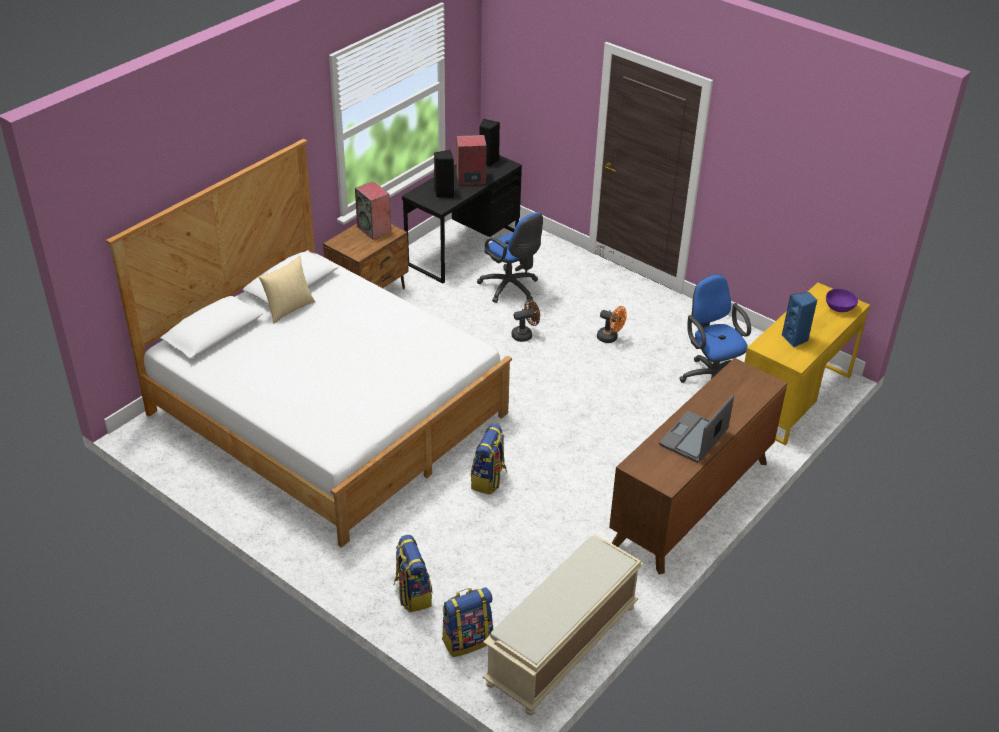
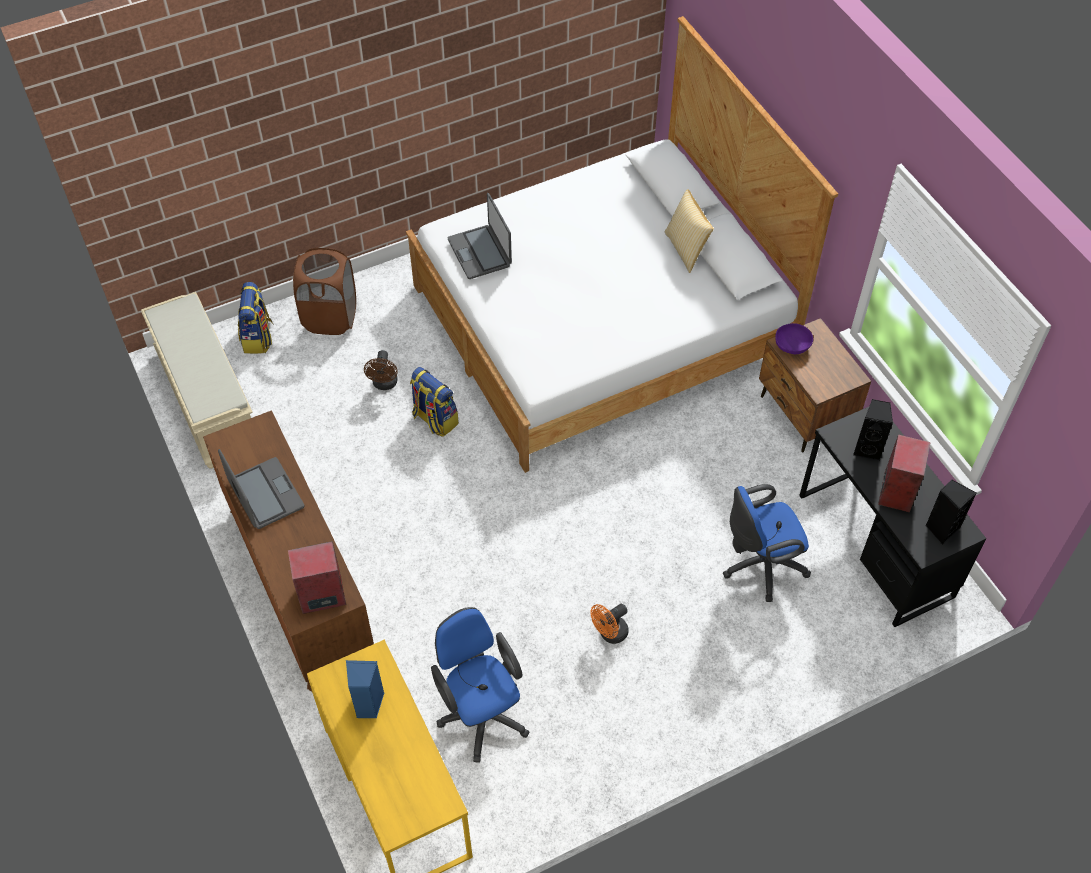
camera: 115 degrees right, 15 degrees up
(354, 416) = (480, 252): none -> laptop
(374, 229) = (833, 373): speaker -> speaker (321, 596)
(412, 594) = (330, 317): backpack -> brown laundry basket
(525, 335) = (656, 543): brown fan -> brown fan (384, 384)
(711, 377) = (481, 712): blue office chair -> blue office chair turned 120 degrees counterclockwise
(839, 307) = (400, 805): purple bowl -> purple bowl (792, 346)

